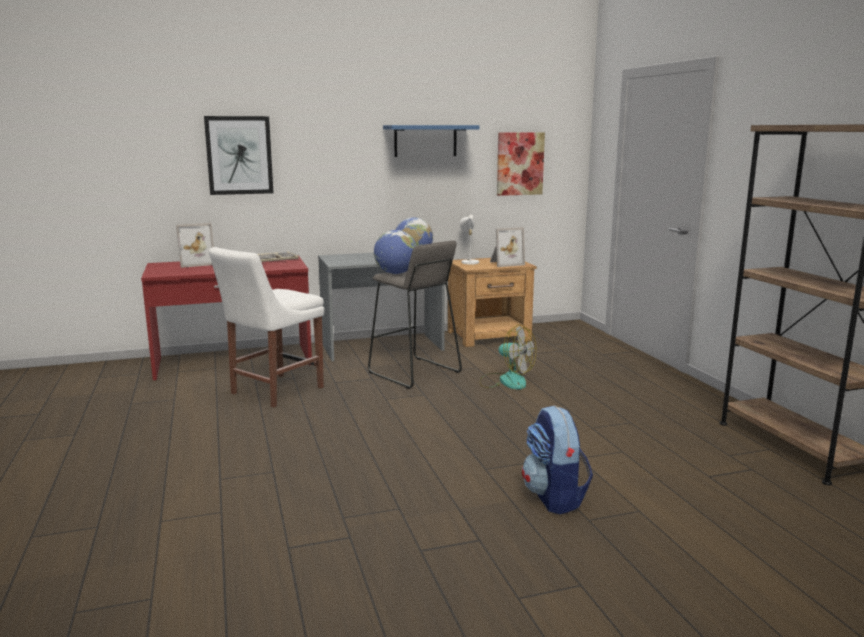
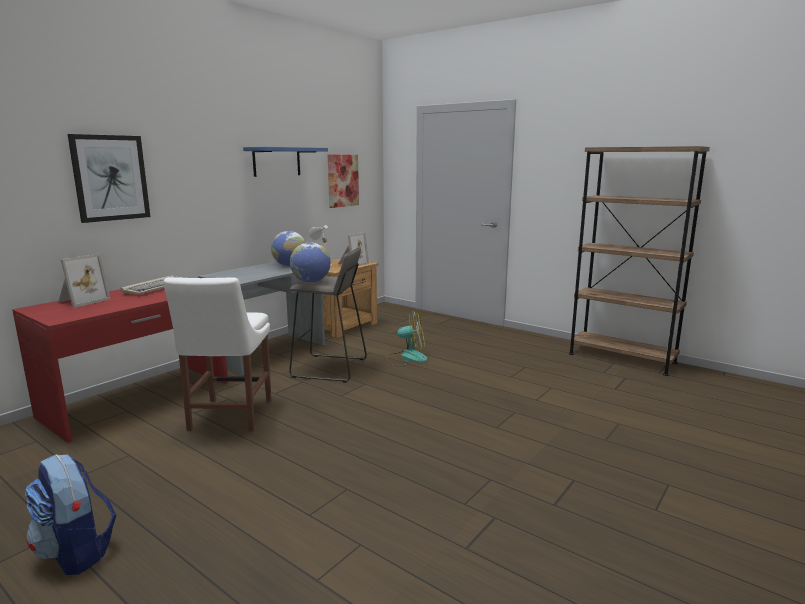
camera: 35 degrees left, 0 degrees up
(554, 497) = (566, 432): backpack -> backpack (77, 552)

